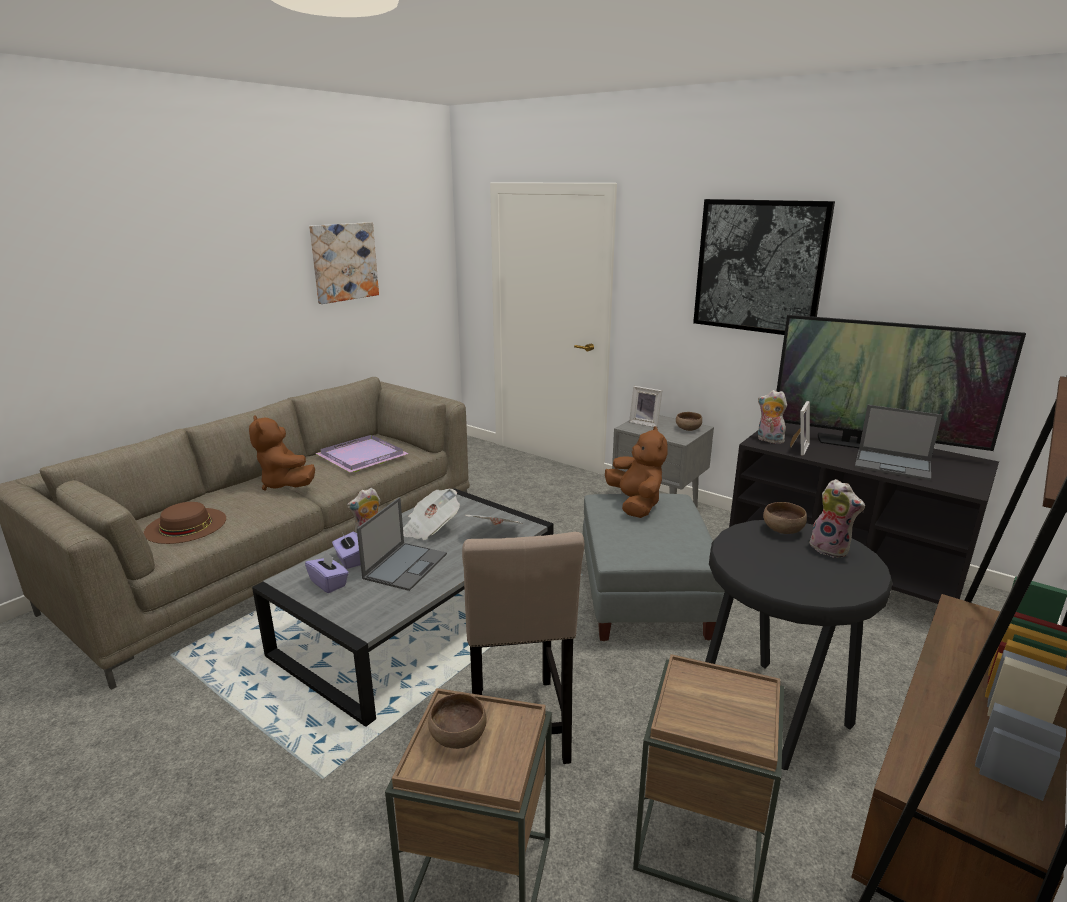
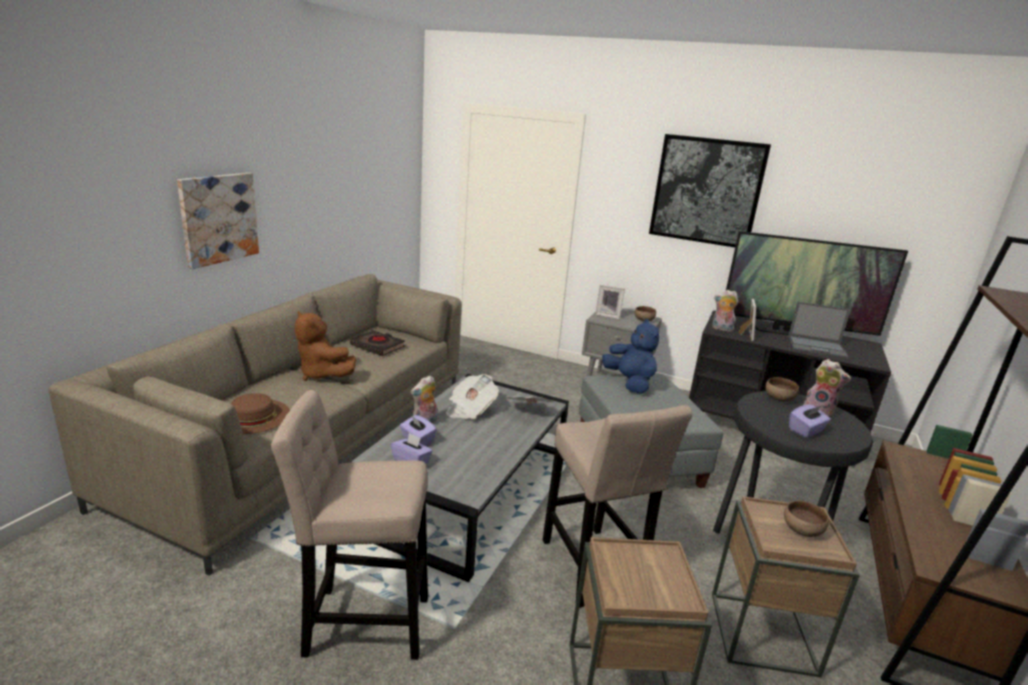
camera: 15 degrees left, 0 degrees up
(228, 759) = (360, 623): none -> beige stool
(344, 262) = (342, 167): picture -> picture (218, 218)
(362, 455) = (377, 346): purple tray -> black book
(405, 565) = (469, 442): laptop -> none
(457, 737) = (630, 572): brown bowl -> brown bowl (801, 531)
(635, 504) = (629, 383): brown plush toy -> blue plush toy
(791, 574) = (806, 431): none -> purple tissue box

